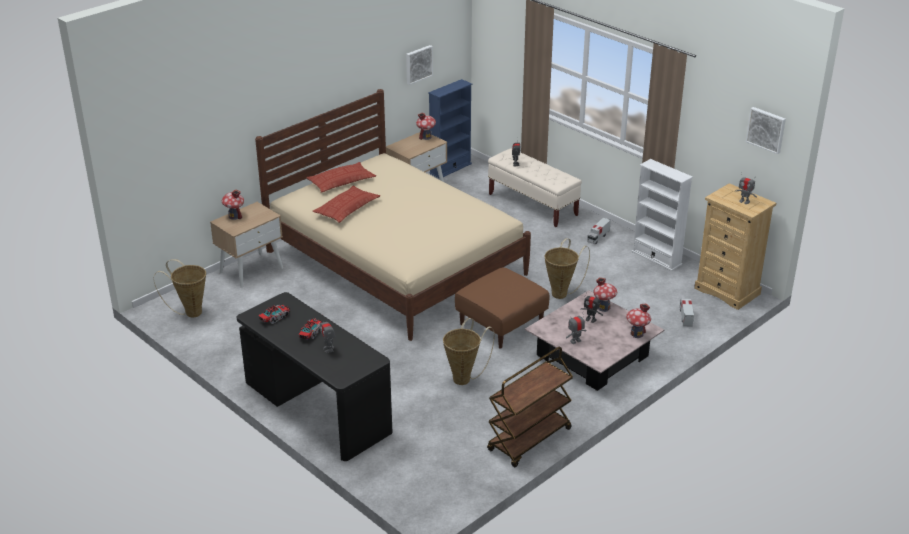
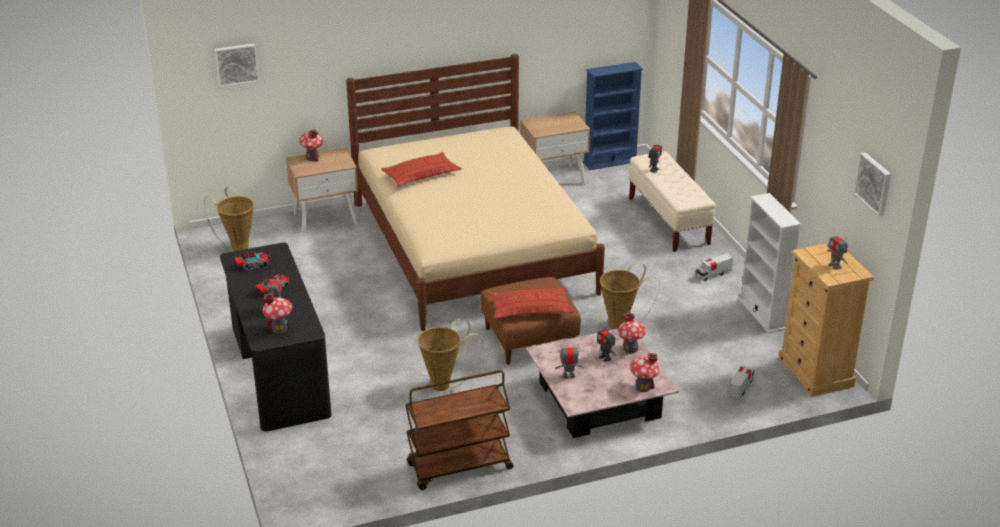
camera: 25 degrees right, 0 degrees up
(341, 181) = (440, 146): pillow -> pillow (530, 308)
(418, 64) = (574, 34): picture -> picture (236, 64)
(426, 137) = (571, 119): toy house -> toy house (279, 328)

